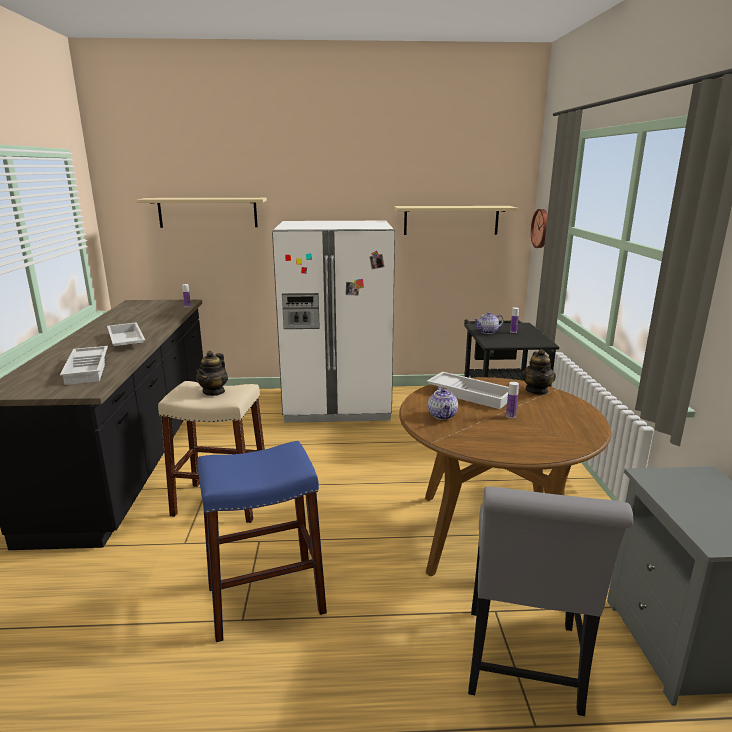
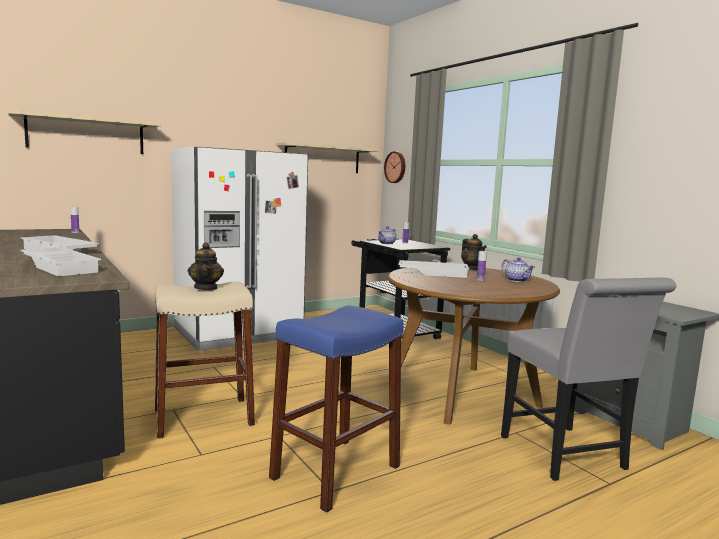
camera: 30 degrees left, 10 degrees down
(443, 415) = (436, 283): teapot -> teapot (517, 280)

